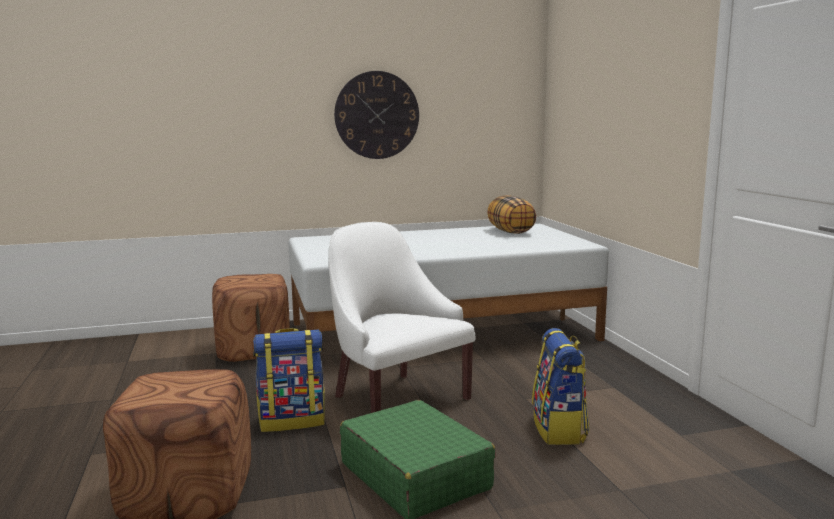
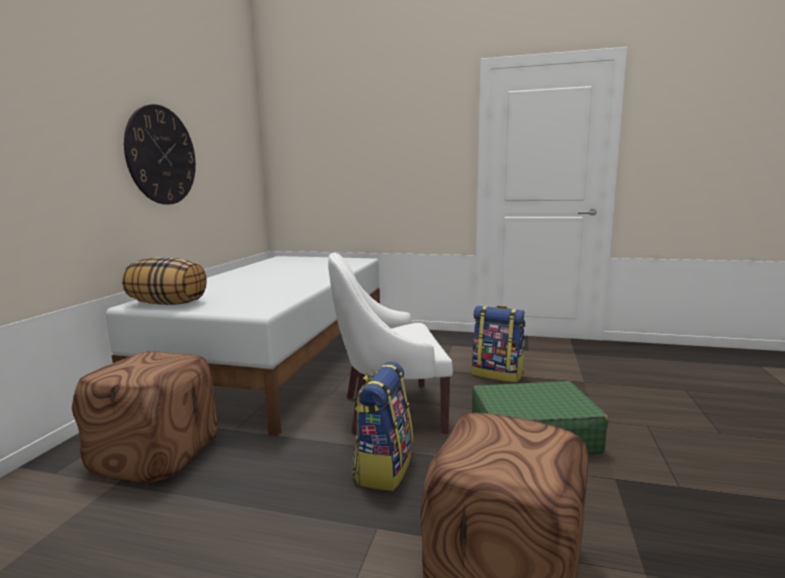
camera: 60 degrees left, 0 degrees up
(511, 232) = (287, 263): pillow -> pillow (168, 303)

